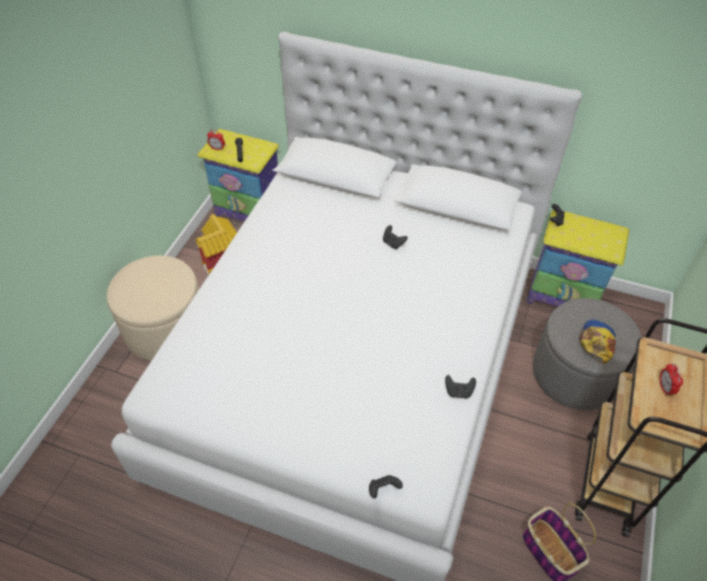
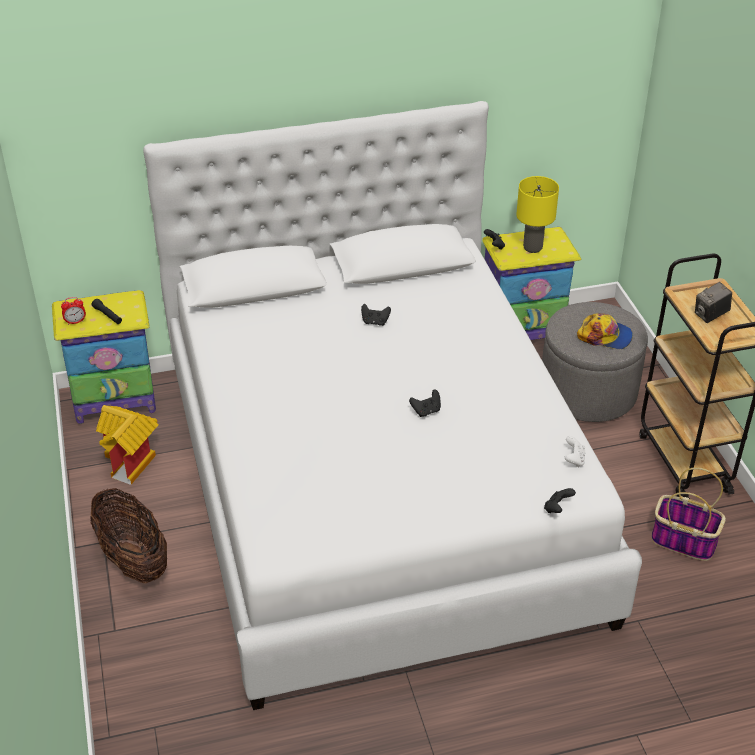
camera: 35 degrees left, 10 degrees down
(166, 329) = (133, 559): beige ottoman -> basket
(438, 452) = (574, 460): none -> white game controller
(458, 392) = (548, 409): black game controller -> black game controller (426, 411)
(585, 236) = (531, 248): none -> yellow table lamp
(596, 342) = (605, 336): cap -> cap turned 120 degrees clockwise
(664, 388) = (710, 315): alarm clock -> camera

